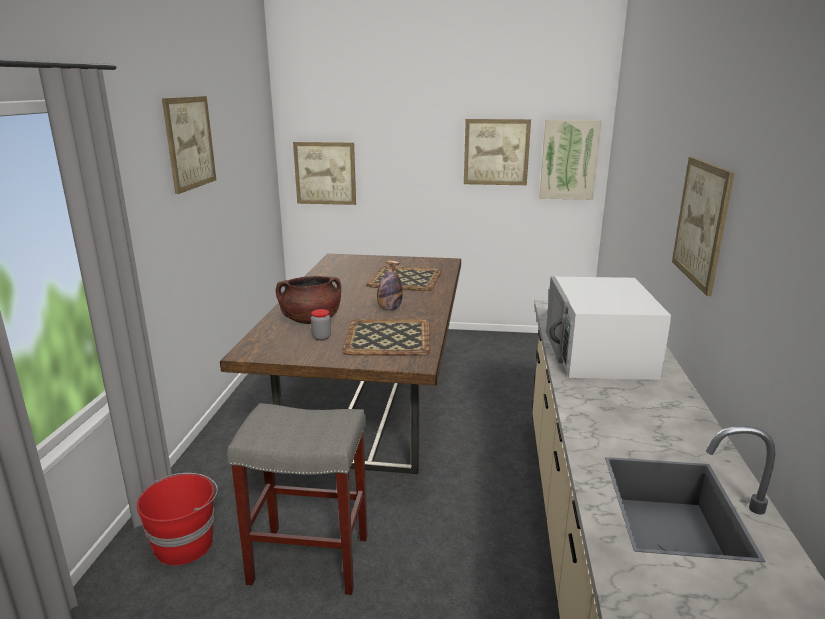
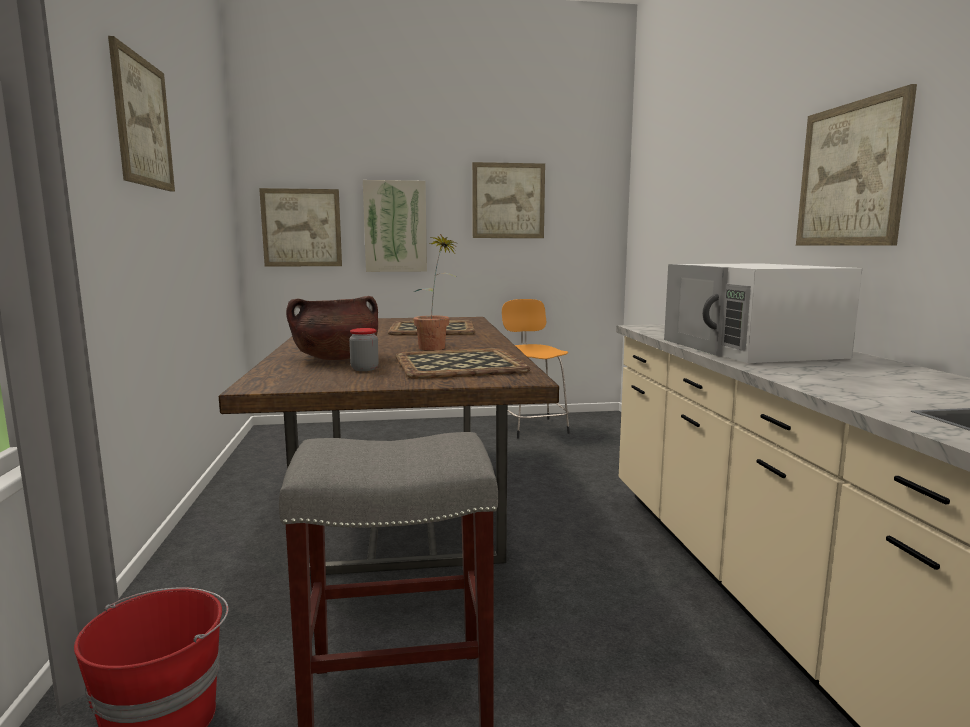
camera: 15 degrees left, 10 degrees down
(389, 309) = (436, 347): bottle -> potted plant
(502, 347) = (533, 427): none -> orange stool
(569, 159) = (587, 209): picture -> picture (395, 226)

